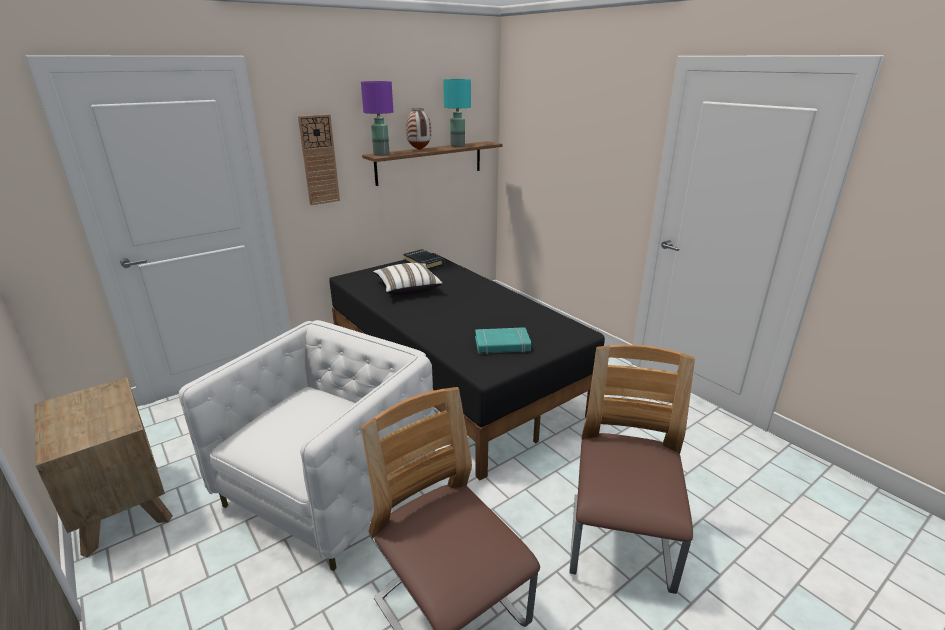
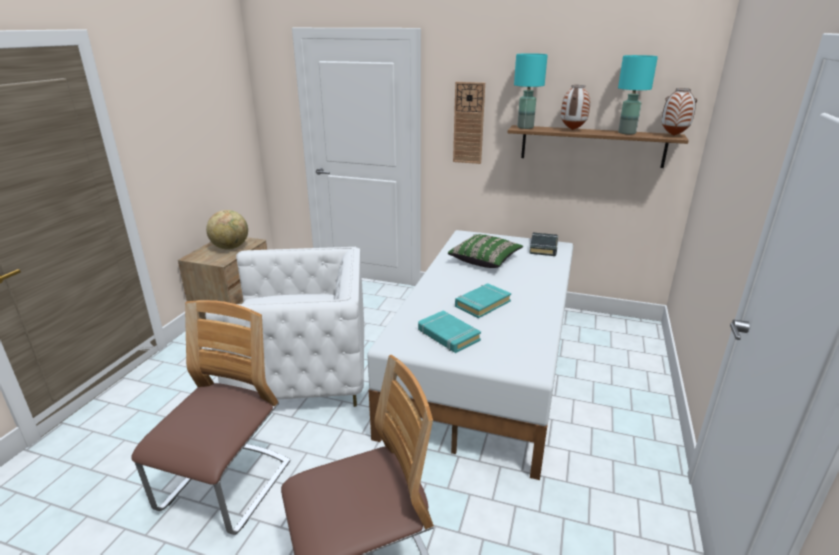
camera: 55 degrees right, 0 degrees up
(94, 408) = (230, 247): none -> globe
(382, 154) = (525, 127): purple table lamp -> turquoise table lamp
(407, 288) = (485, 260): white pillow -> green pillow
(452, 377) = (486, 363): black bed -> white bed
(474, 315) = (482, 304): none -> turquoise book
(486, 142) = (674, 135): none -> vase

